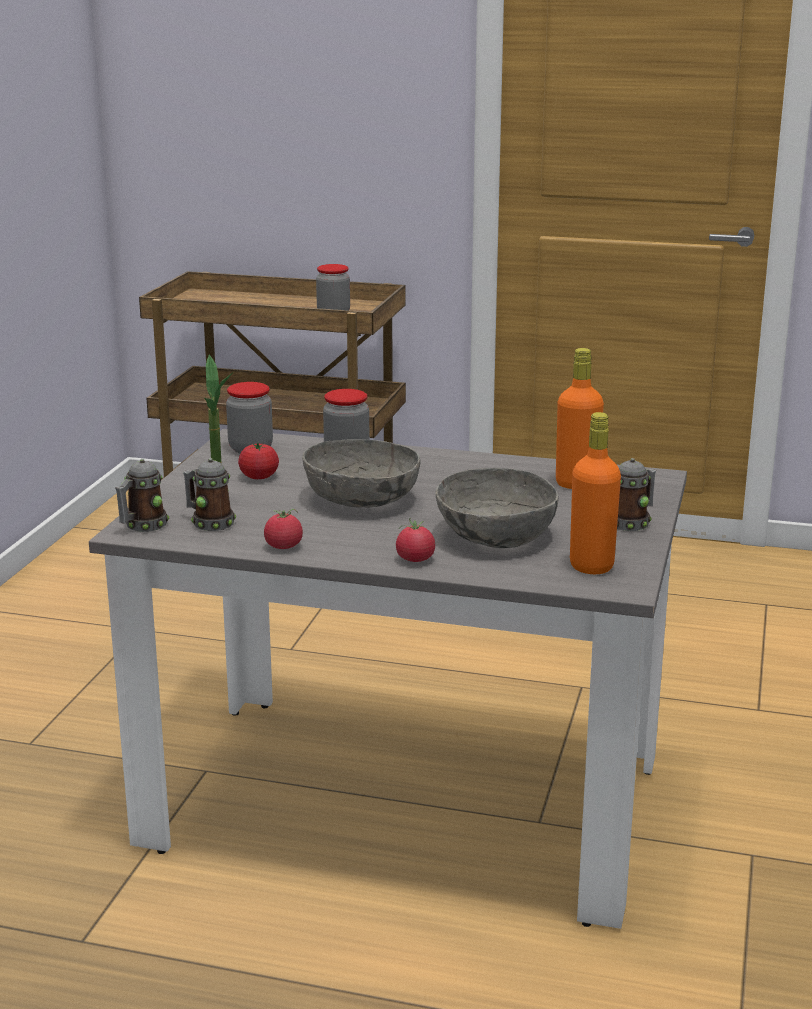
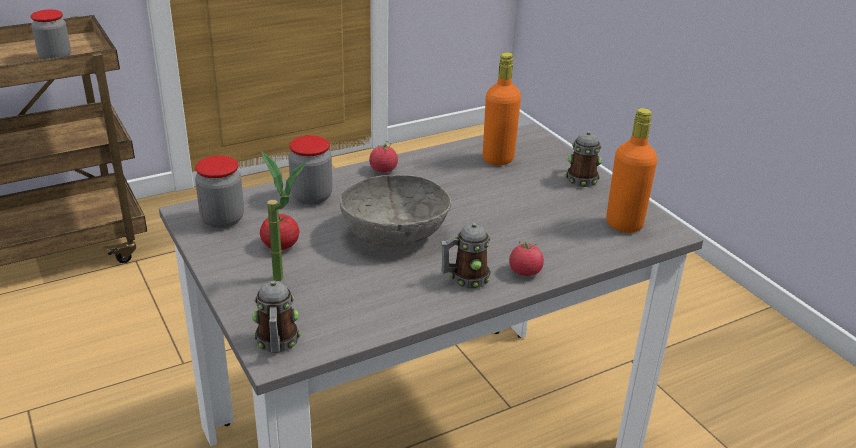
camera: 45 degrees left, 10 degrees up
(209, 522) = (325, 311): mug -> mug (465, 279)
(283, 546) = (422, 306): tomato -> tomato (383, 170)
(495, 536) = (533, 226): grey bowl -> none

